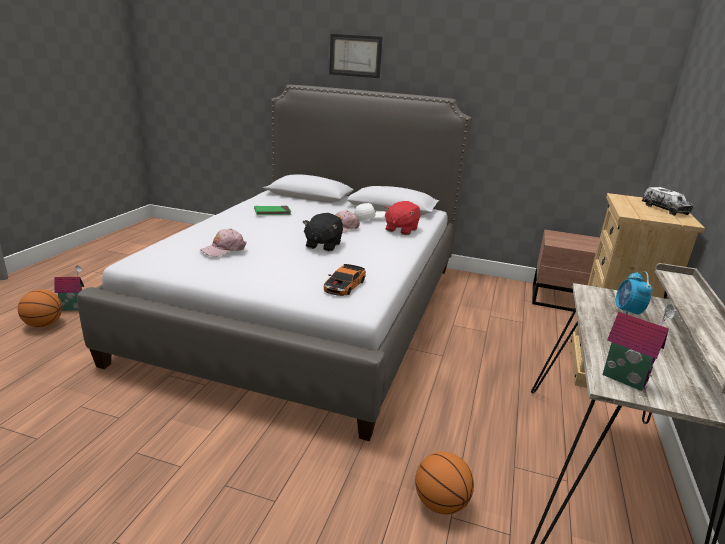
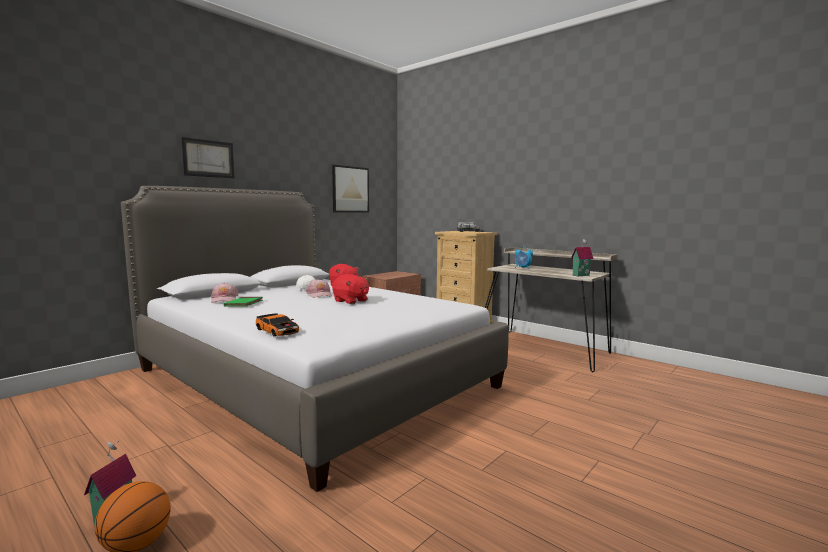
camera: 65 degrees left, 15 degrees down
(223, 249) = (330, 318): pink cap -> pink cap (224, 299)
(323, 245) = (351, 301): black plush toy -> red plush toy
(344, 285) = (432, 304): toy car -> toy car (278, 330)
(440, 503) = (556, 380): basketball -> none
(555, 98) = (350, 189): none -> picture

